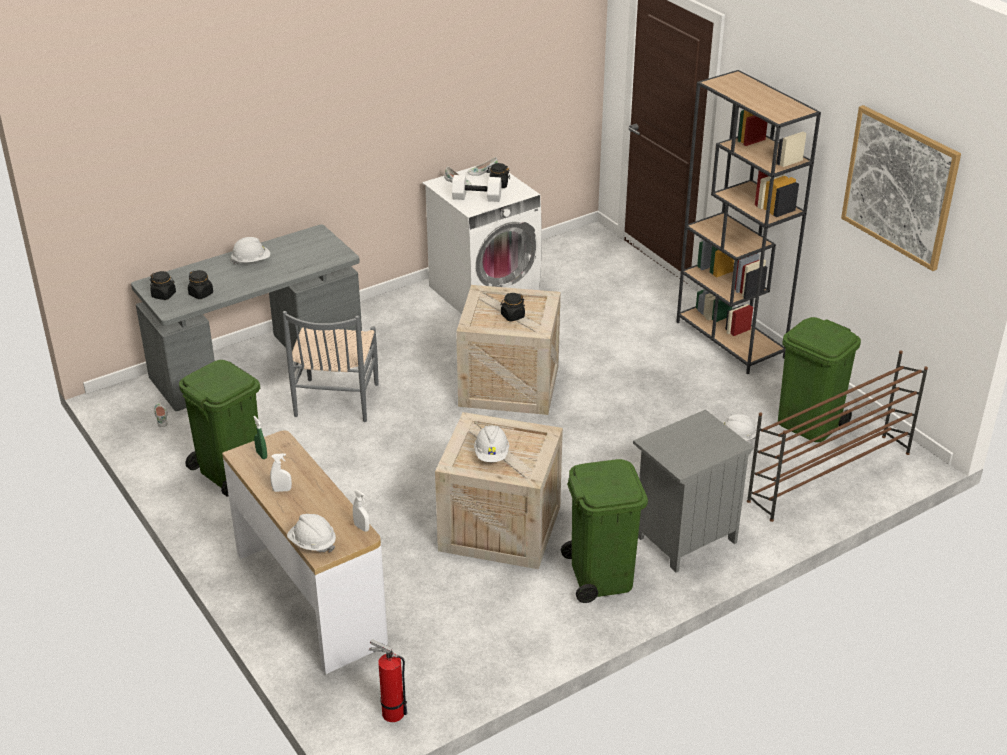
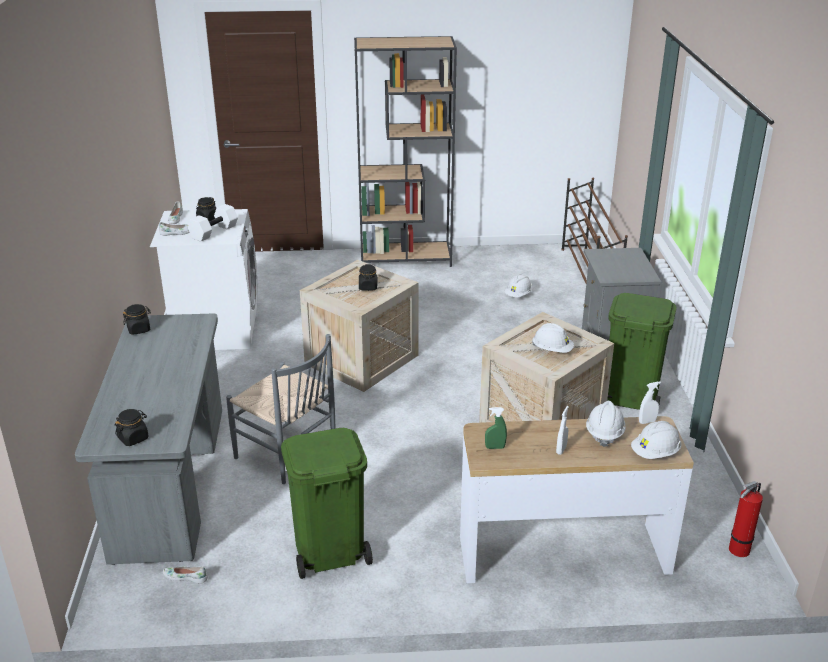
camera: 60 degrees left, 5 degrees down
(201, 294) = (164, 414): black jar -> black jar (139, 329)
(251, 261) = (142, 369): white hard hat -> white hard hat (604, 433)
(809, 424) = (527, 266): green trash can -> none
(900, 187) = (533, 63): picture -> none

